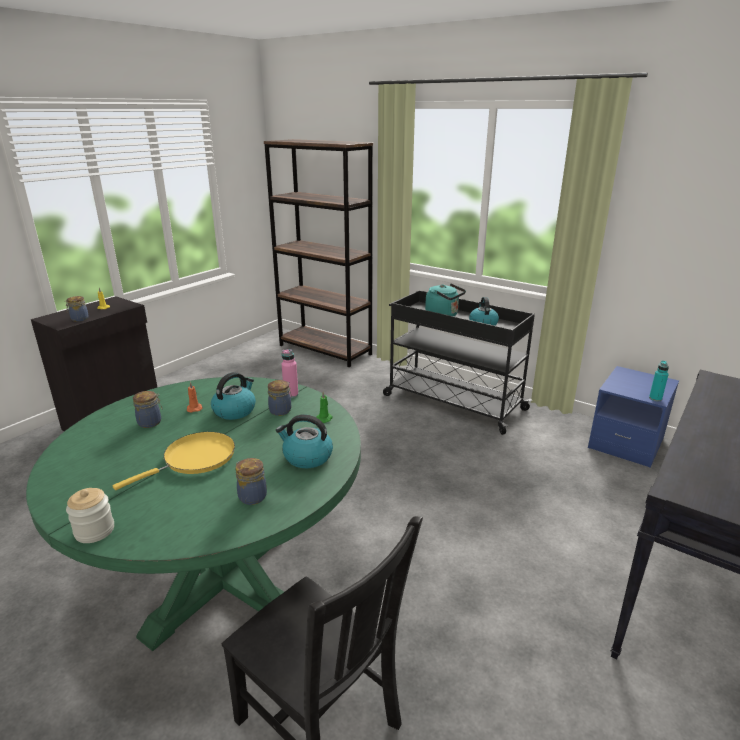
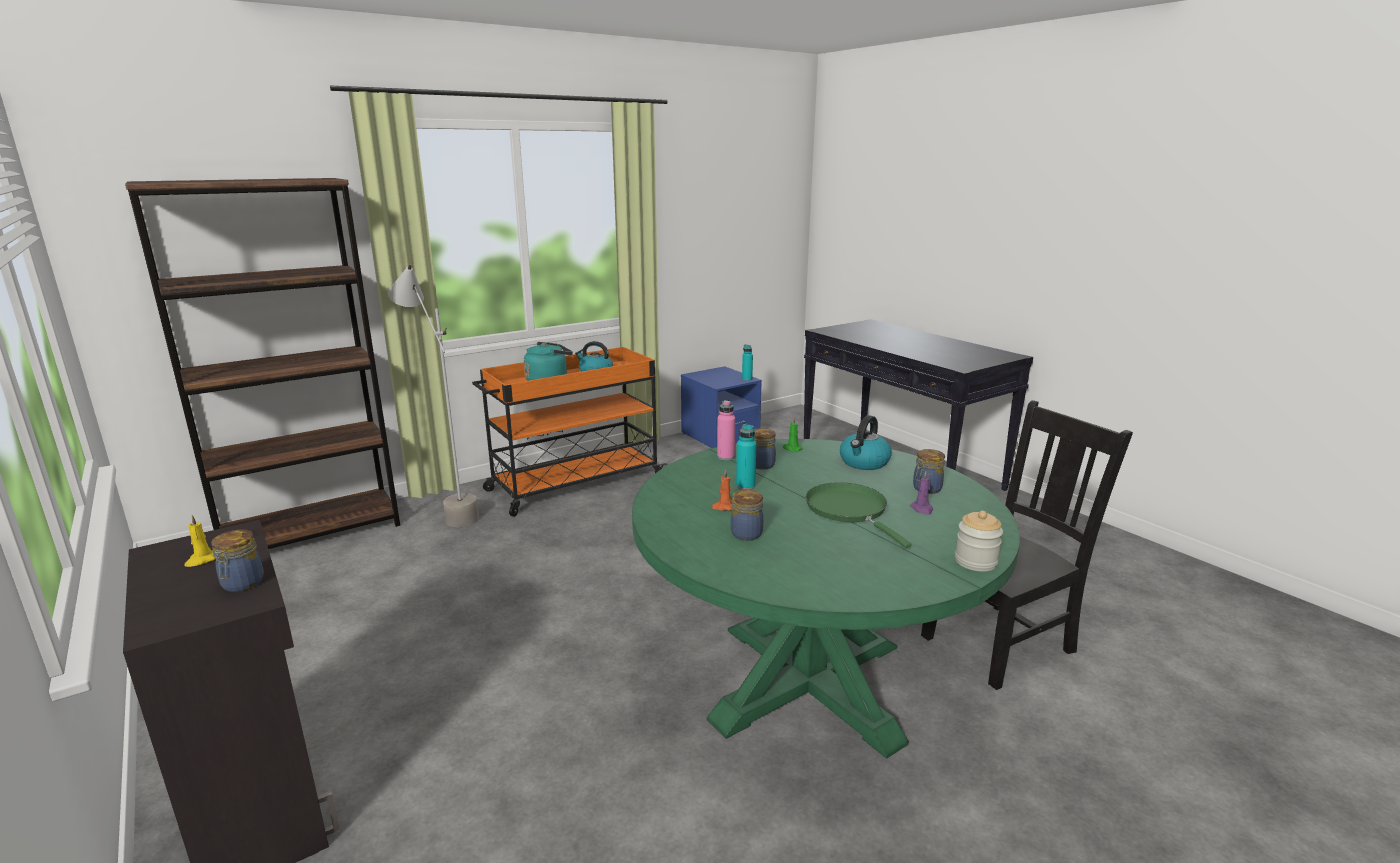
camera: 70 degrees left, 5 degrees down
(195, 459) = (849, 510): yellow frying pan -> green frying pan
(203, 496) = (922, 509): none -> purple candle
(235, 410) = (745, 486): kettle -> turquoise bottle
(376, 374) = (448, 511): none -> grey floor lamp
(452, 402) = (574, 484): black cart -> orange cart

